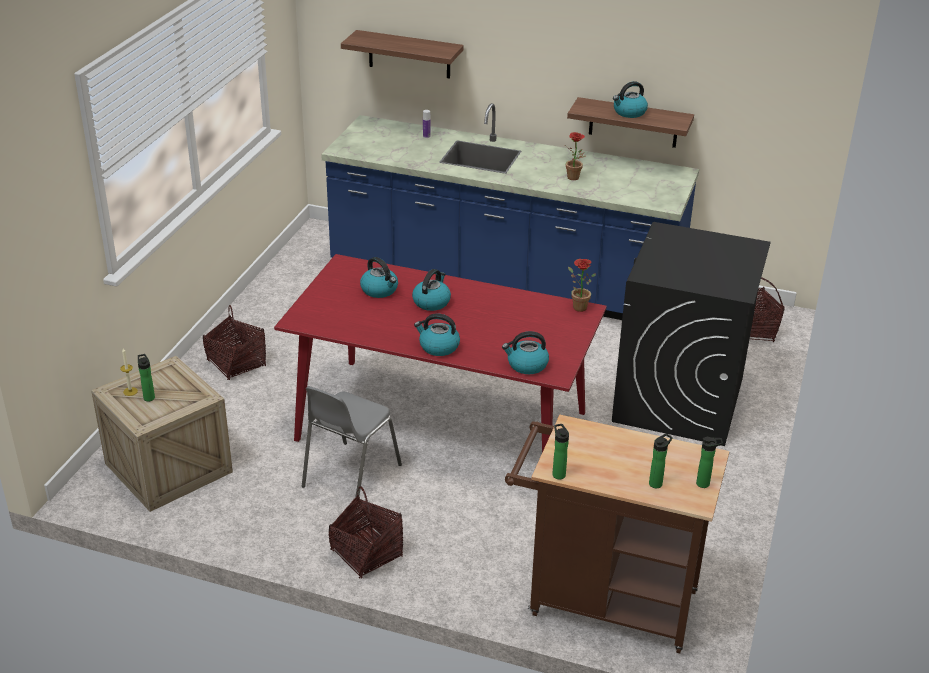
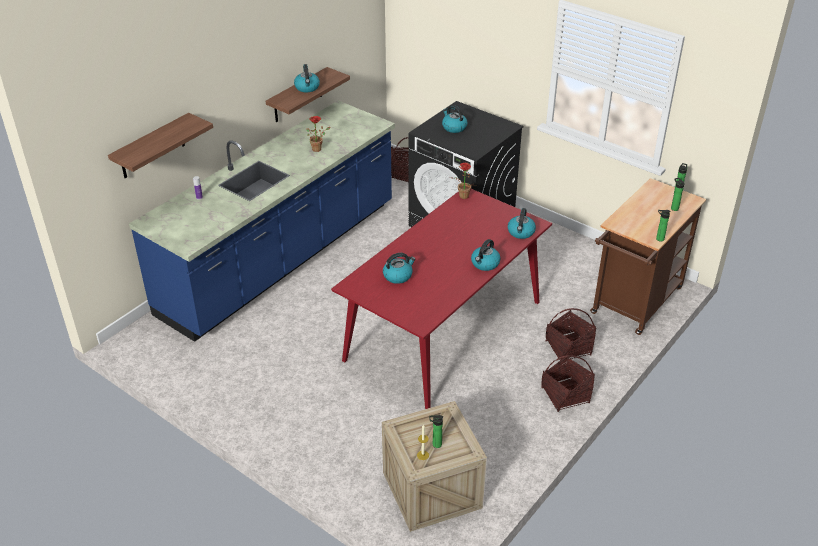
camera: 70 degrees left, 5 degrees up
(236, 364) = (308, 428): basket -> basket (568, 348)
(350, 476) = (481, 388): grey chair -> none
(431, 302) = (426, 255): kettle -> kettle (454, 127)

